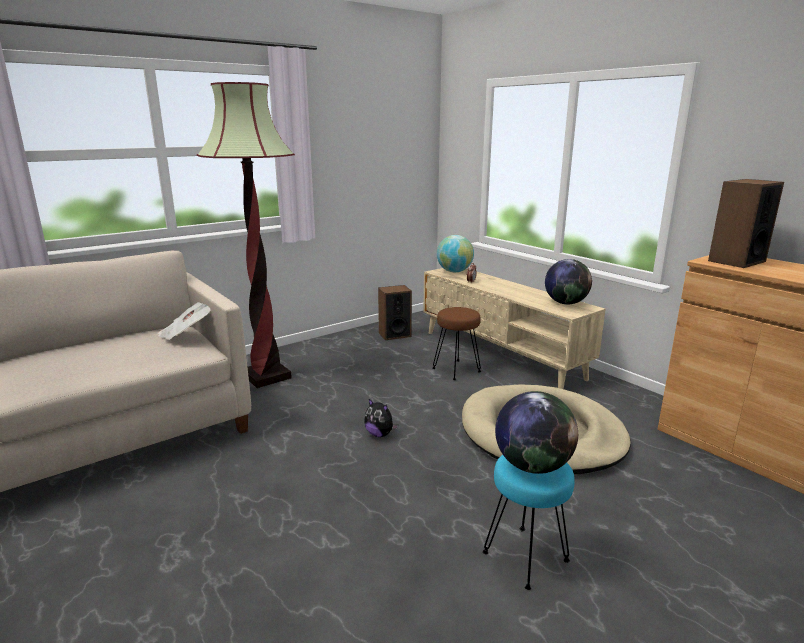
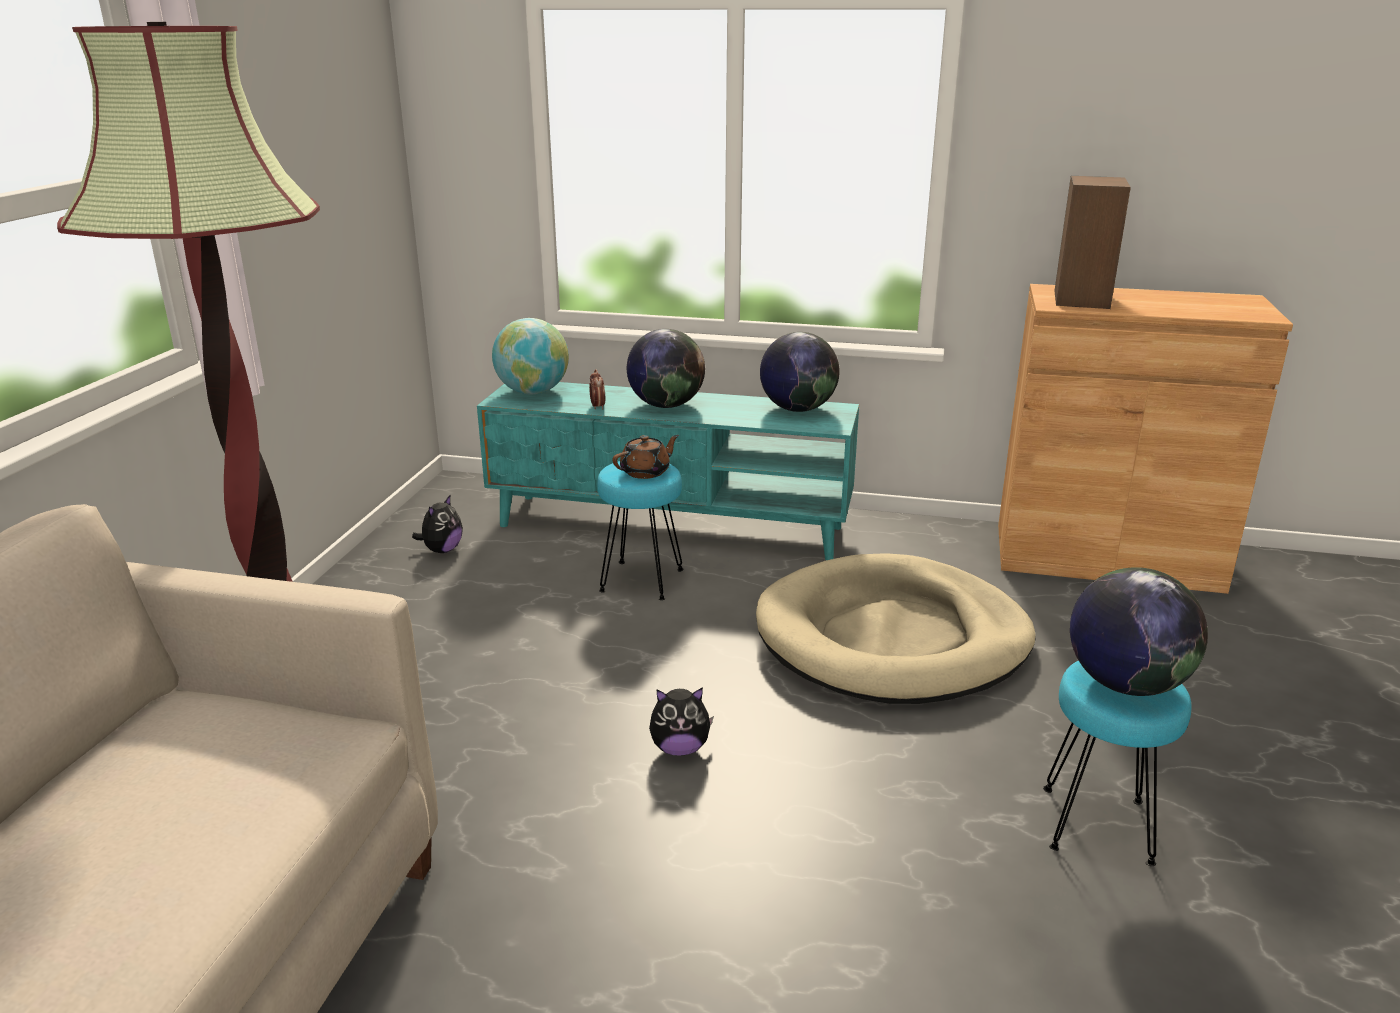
camera: 40 degrees left, 5 degrees up
(187, 333) = (238, 706): newspaper -> none
(394, 334) = (442, 550): speaker -> plush toy
(457, 370) = (642, 580): brown stool -> turquoise stool
(461, 313) = (646, 472): none -> brown teapot
(501, 354) = (671, 526): beige tv stand -> turquoise tv stand
(502, 288) = (666, 405): none -> globe

